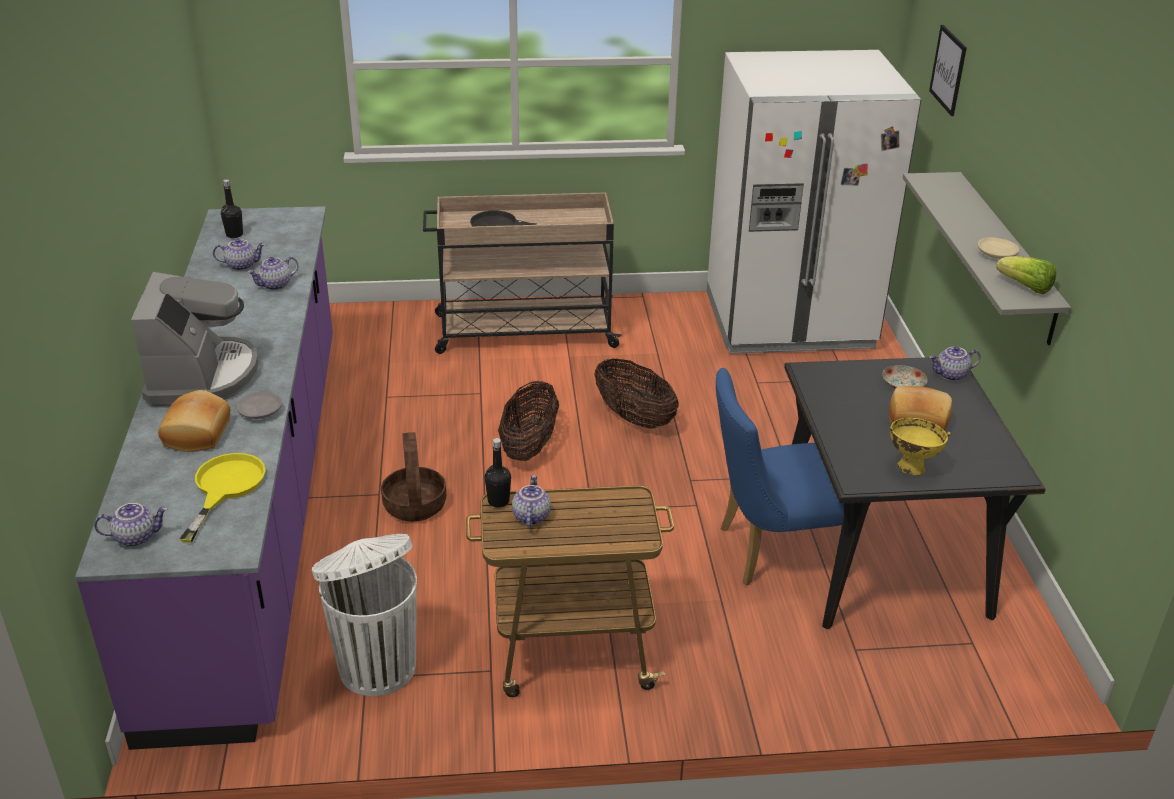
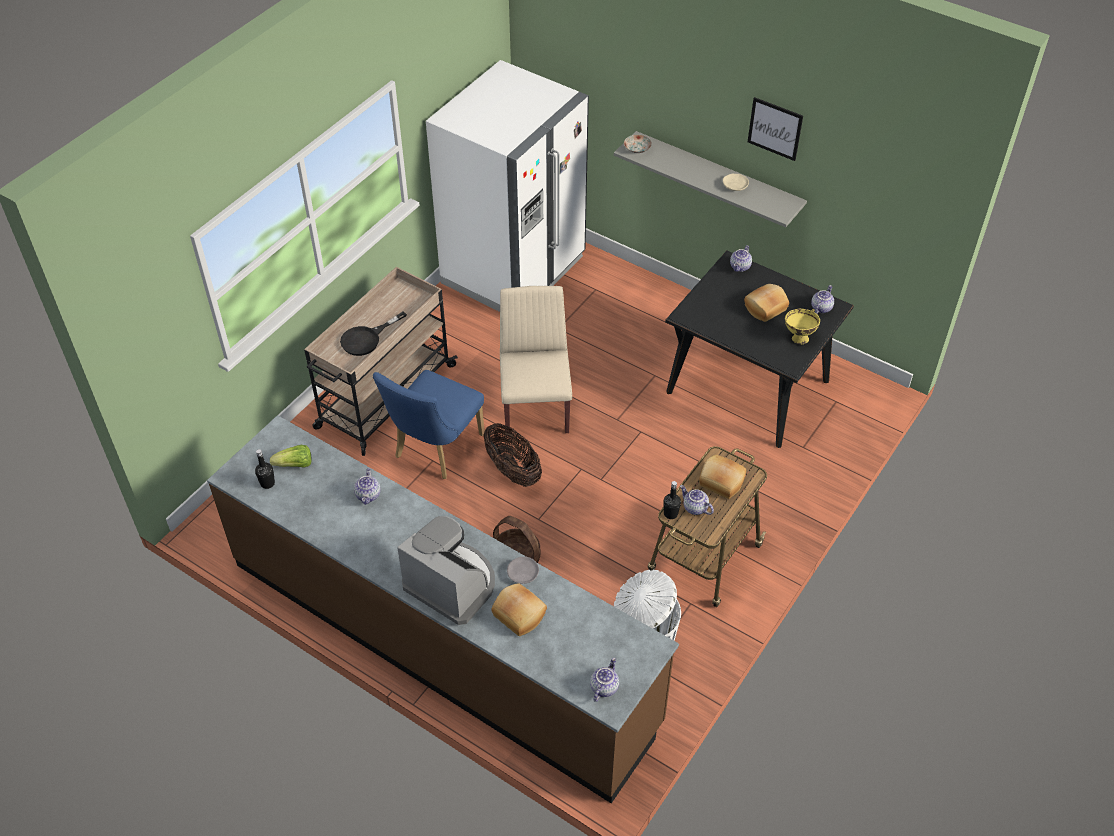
camera: 50 degrees left, 15 degrees up
(225, 488) = (590, 625): yellow frying pan -> none
(242, 265) = (320, 500): teapot -> teapot (821, 307)
(255, 509) = (442, 641): purple counter -> brown counter
(597, 519) = (721, 482): none -> bread
(634, 418) = (535, 405): basket -> beige chair
(771, 552) = (706, 428): blue chair -> blue chair (434, 450)
(902, 386) = (732, 291): plate -> plate (637, 149)
(948, 70) = (590, 66): picture -> picture (775, 128)
(1025, 287) = (775, 201): lettuce -> lettuce (295, 465)

